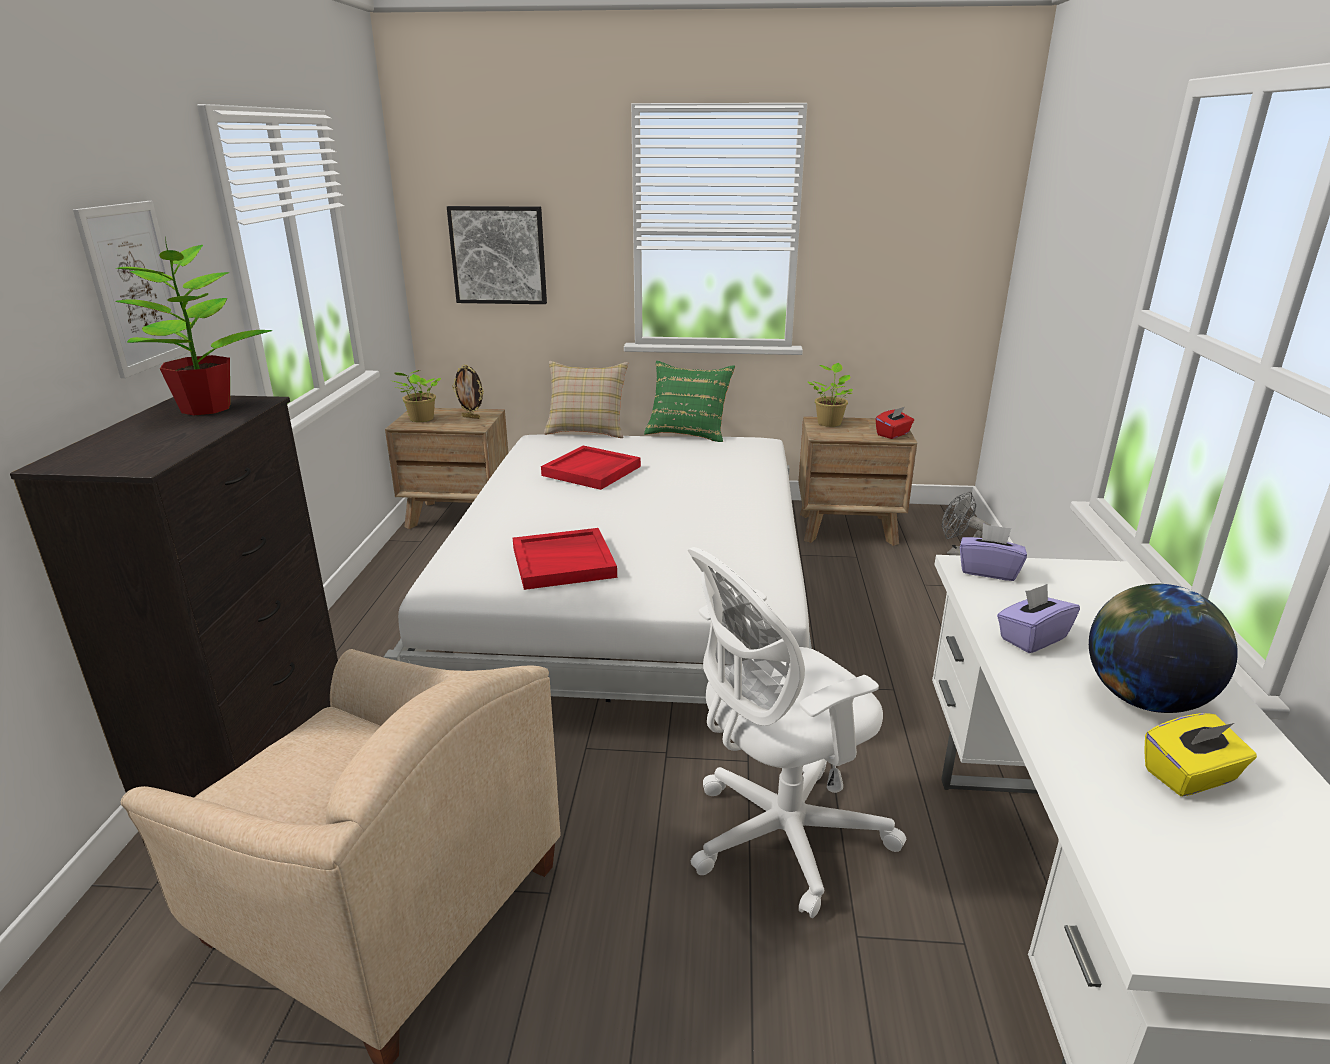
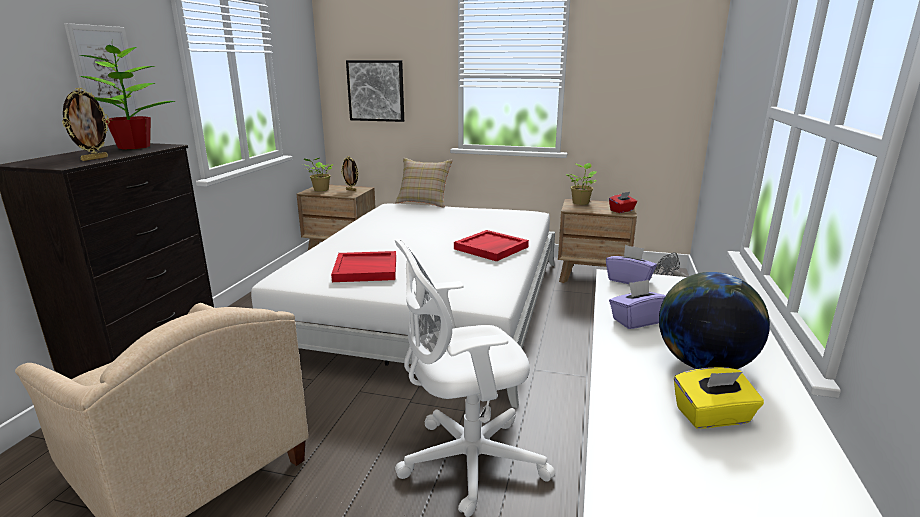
camera: 10 degrees right, 5 degrees down
(174, 444) = (94, 159): none -> picture frame
(591, 471) = (413, 223): red tray -> red tray (491, 248)
(688, 433) = (487, 206): green pillow -> none

